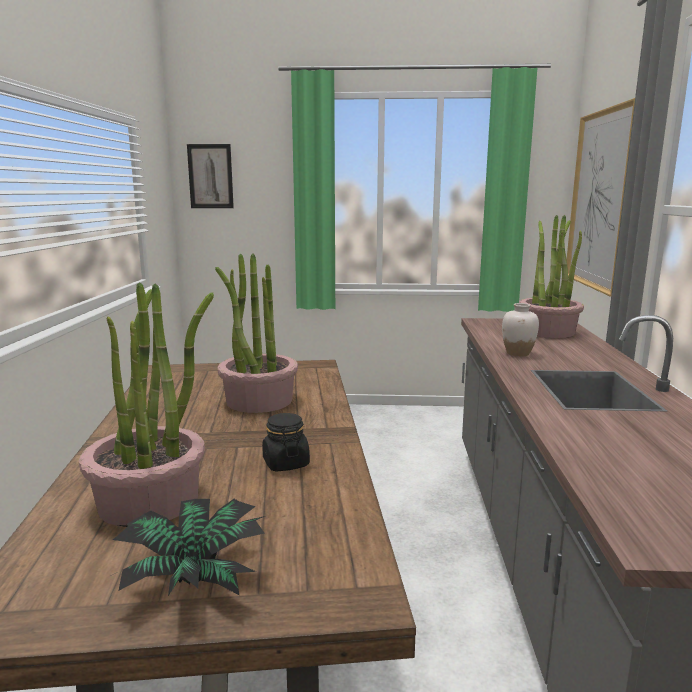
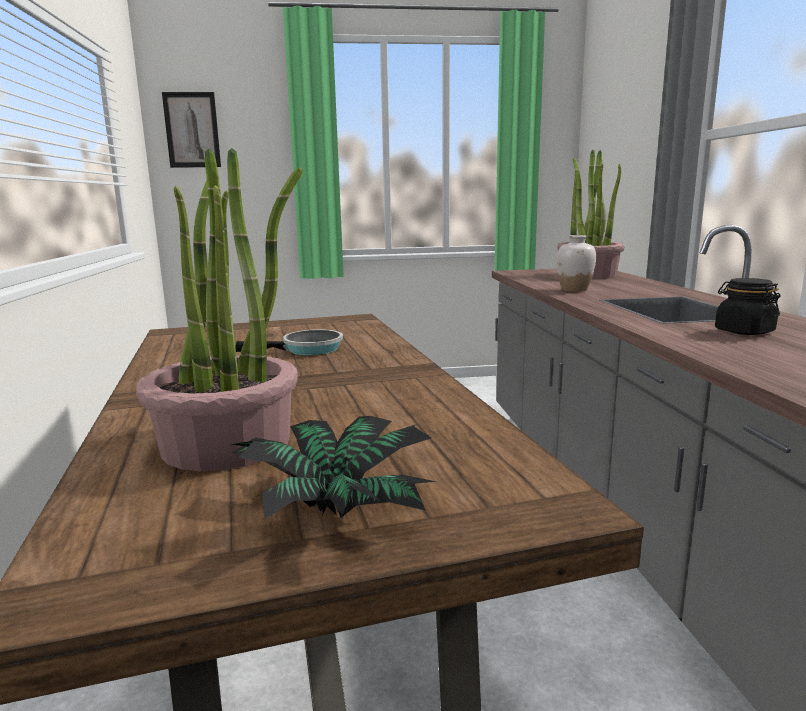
camera: 10 degrees left, 0 degrees up
(258, 401) = (307, 349): potted plant -> frying pan
(285, 463) = (376, 397): black jar -> black jar (743, 331)
(599, 200) = (619, 144): picture -> none

